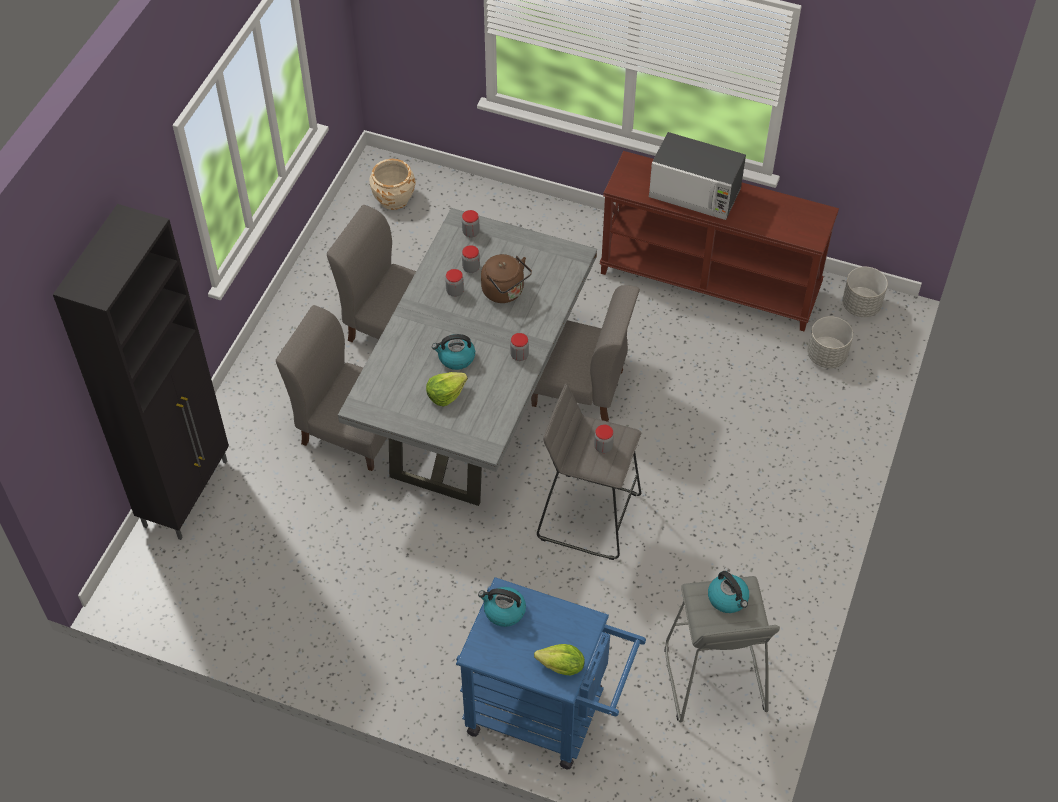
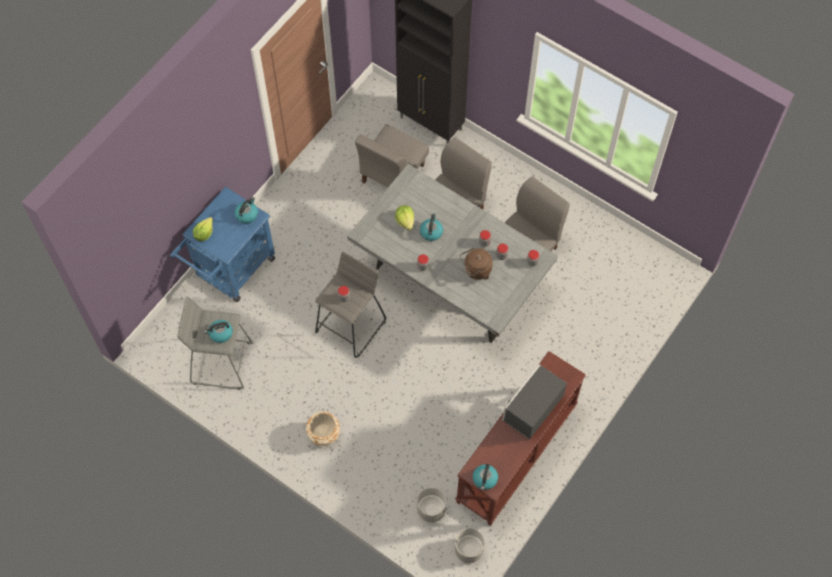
camera: 105 degrees right, 10 degrees up
(394, 199) = (640, 272): beige planter -> beige planter (323, 435)
(578, 388) = (447, 345): grey chair -> grey chair (392, 173)
(815, 223) = (485, 479): none -> kettle

